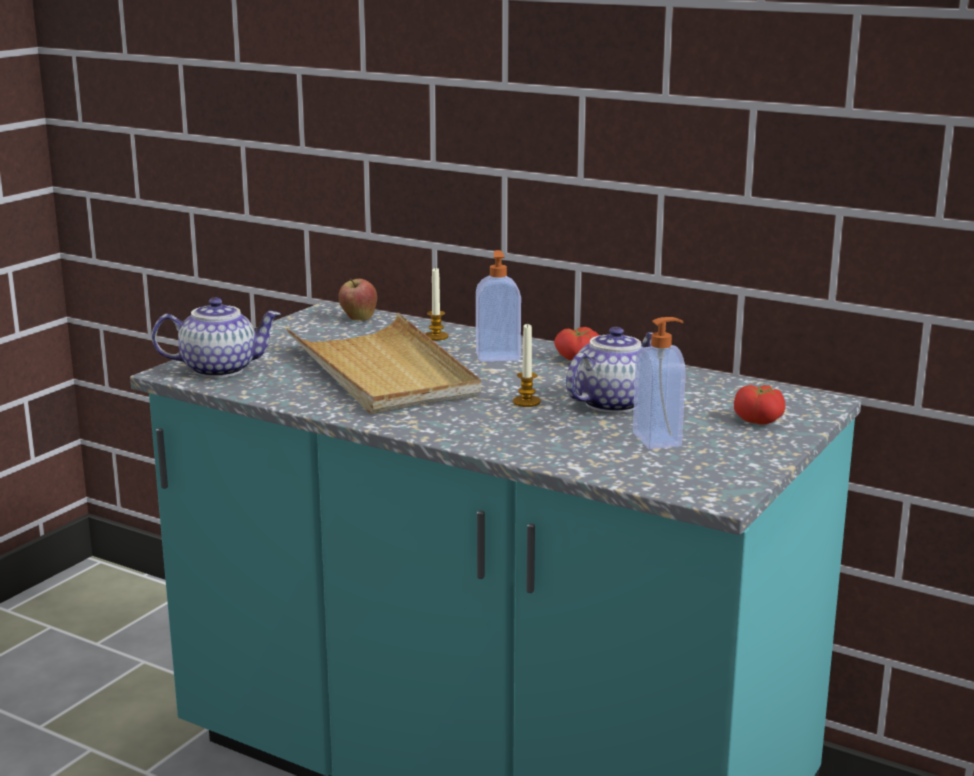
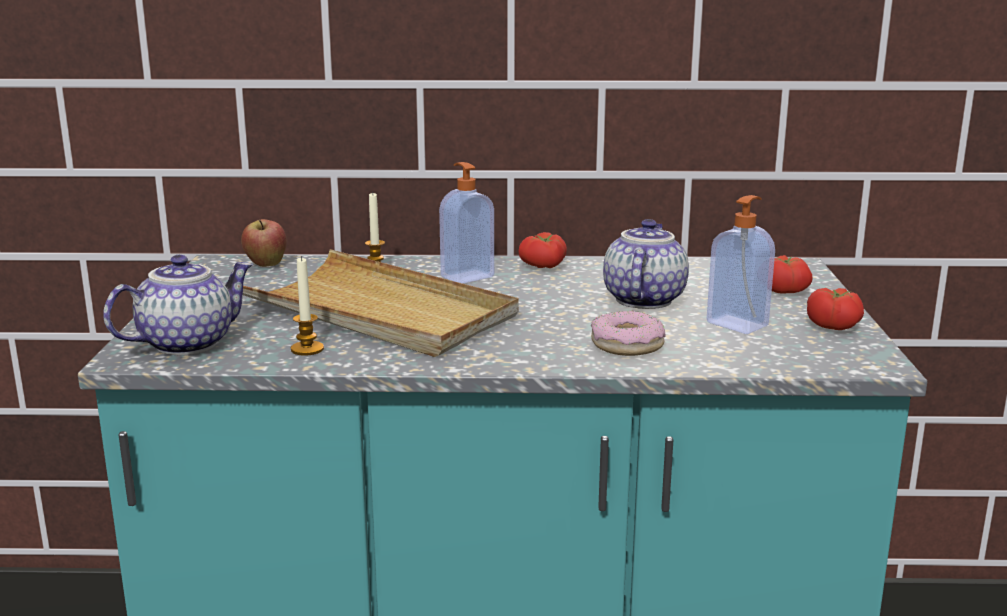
camera: 30 degrees left, 0 degrees up
(526, 402) = (566, 313): candle -> candle (307, 349)
(531, 436) = (627, 345): none -> donut
(745, 459) = (834, 326): none -> tomato

